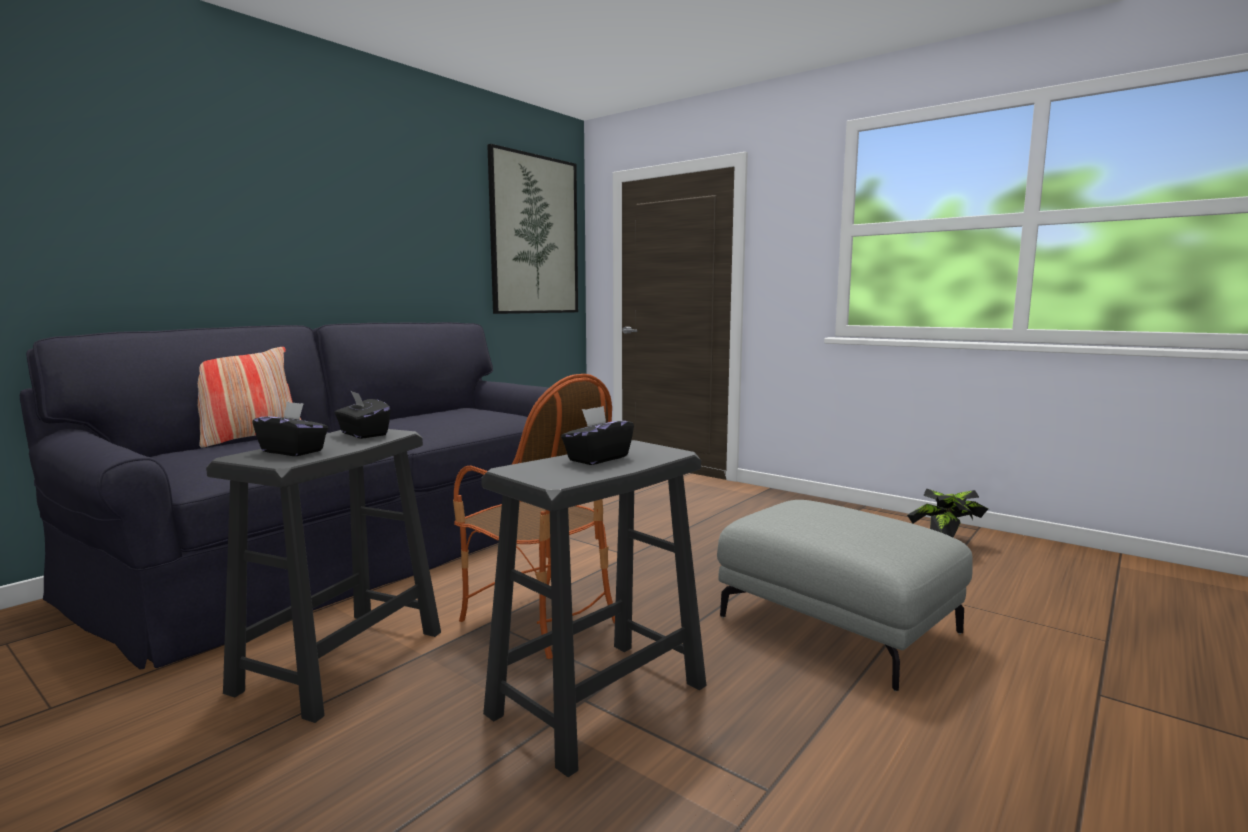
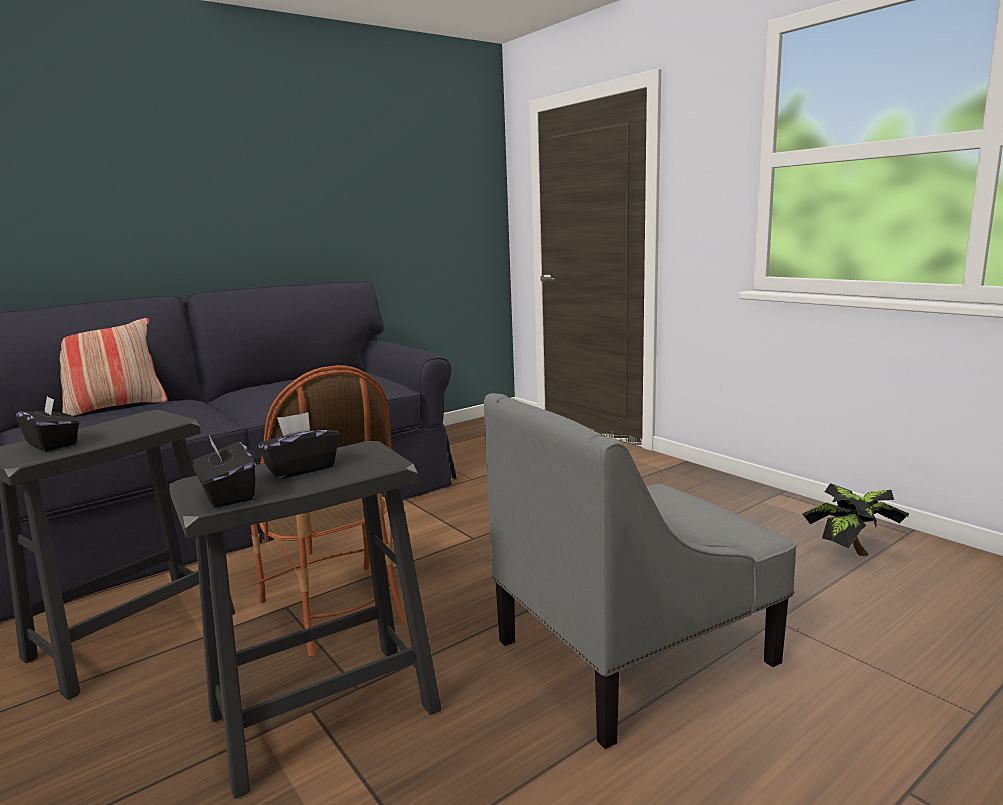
camera: 15 degrees right, 5 degrees up
(363, 434) = (142, 422): black tissue box -> black tissue box (227, 495)
(534, 235) = (442, 179): picture -> none
(835, 626) = (635, 651): grey ottoman -> grey armchair

